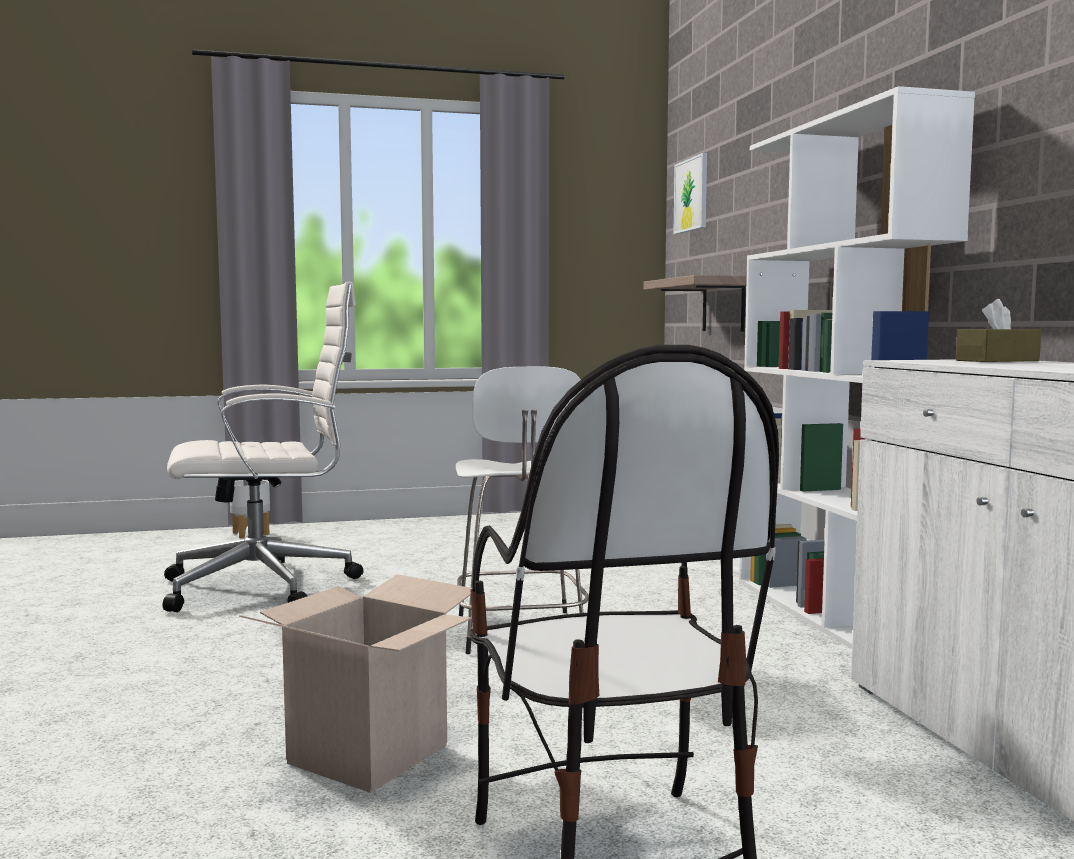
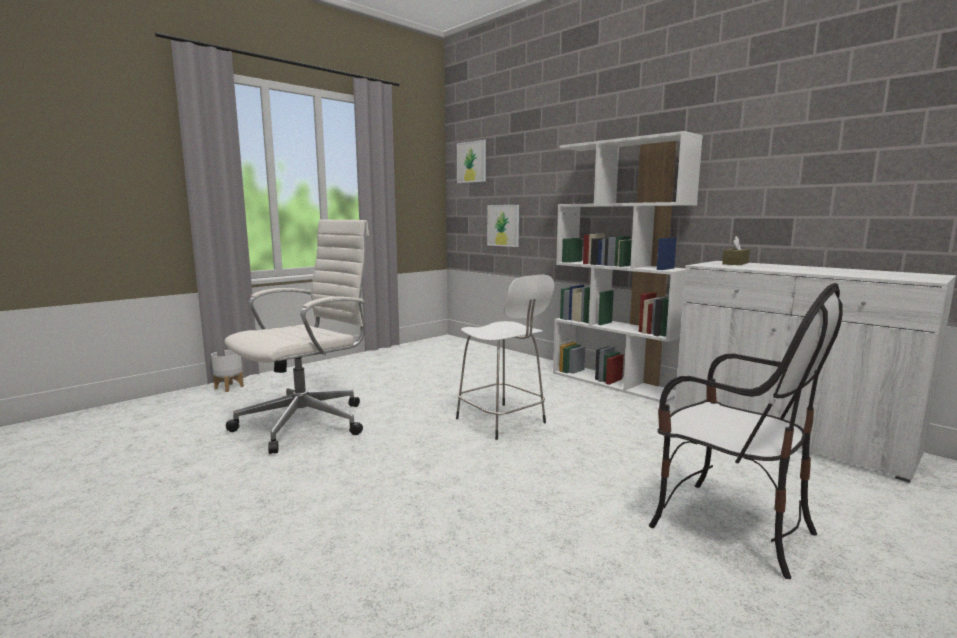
camera: 30 degrees left, 5 degrees up
(368, 754) = (546, 509): cardboard box -> none
(723, 305) = (503, 225): shelf -> picture

